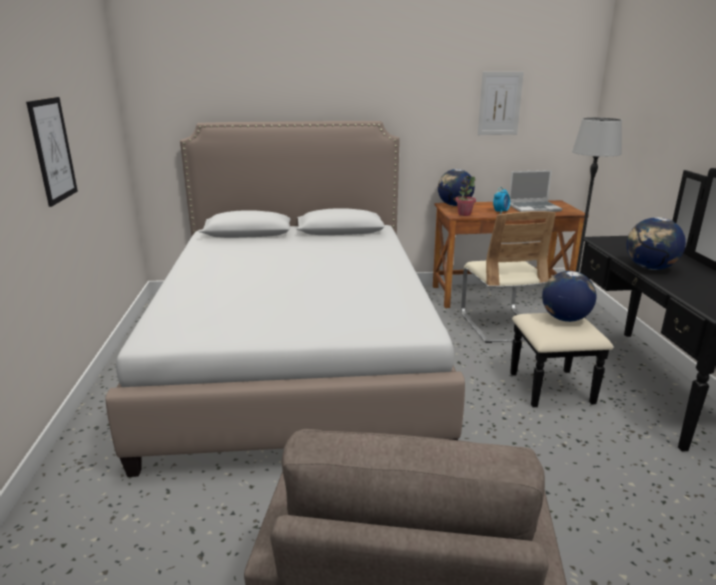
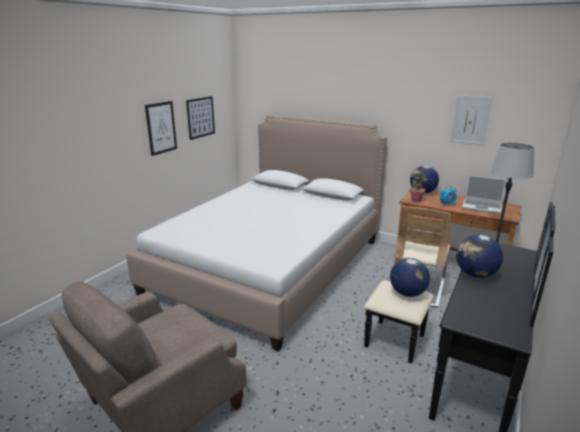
camera: 35 degrees right, 0 degrees up
(93, 132) = (200, 117): none -> picture

